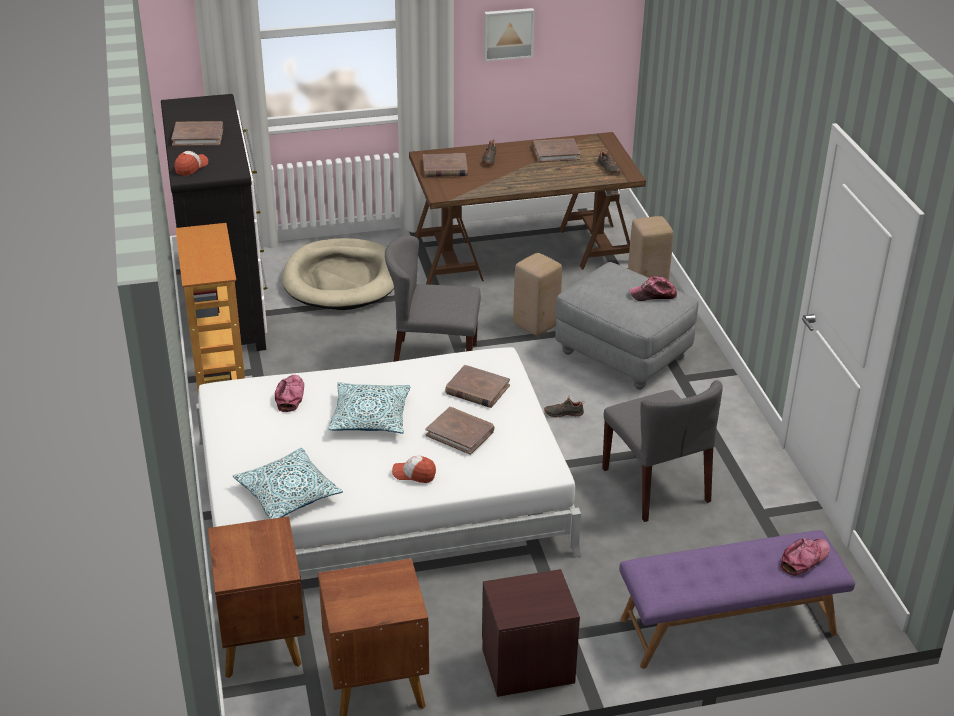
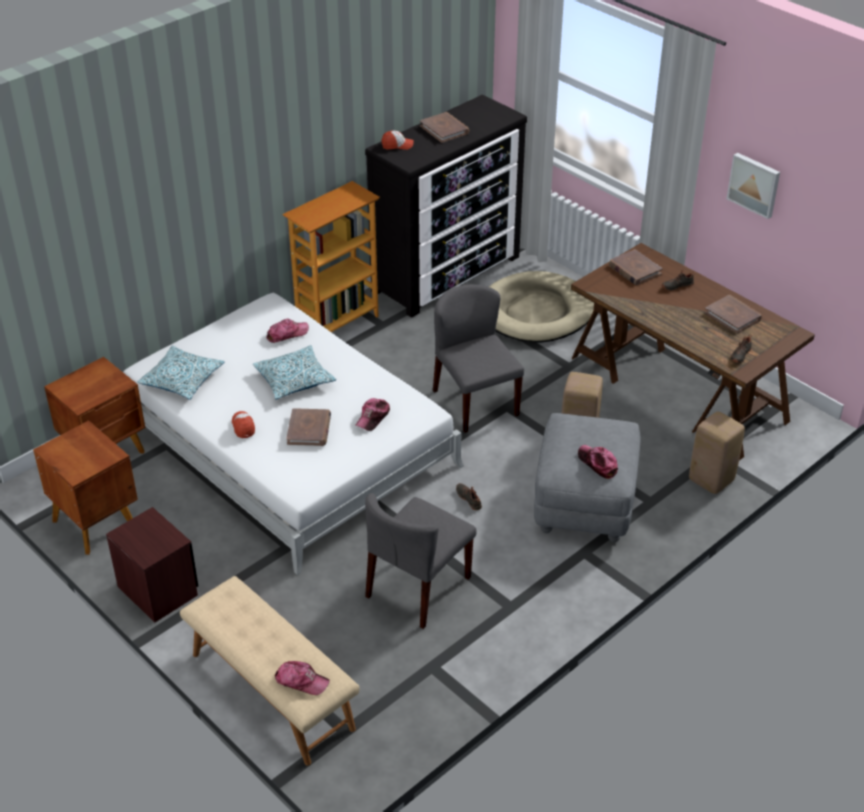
camera: 60 degrees right, 5 degrees up
(477, 389) = (373, 417): brown book -> cap
(728, 627) = (271, 691): purple bench -> beige bench

